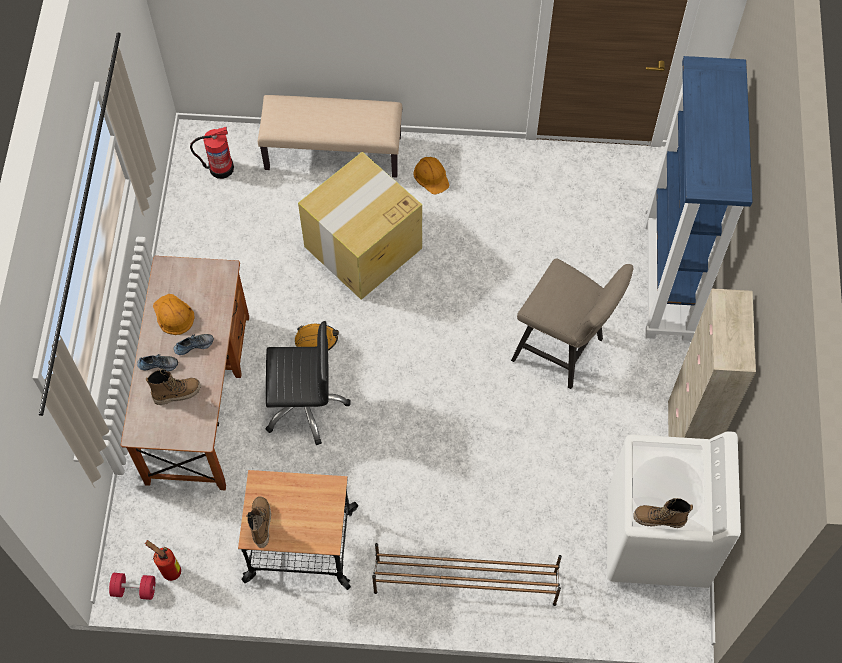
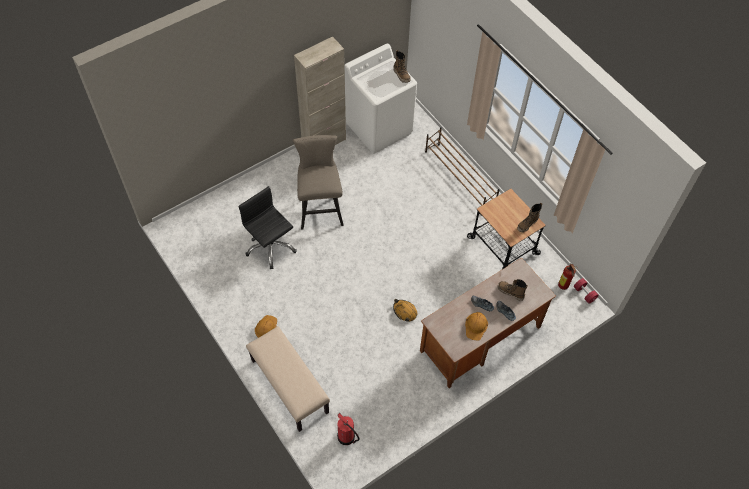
camera: 130 degrees left, 5 degrees down
(304, 405) = (441, 292): black office chair -> black office chair (270, 246)
(362, 248) = (337, 328): cardboard box -> none
(669, 280) = (246, 191): blue bookcase -> none

